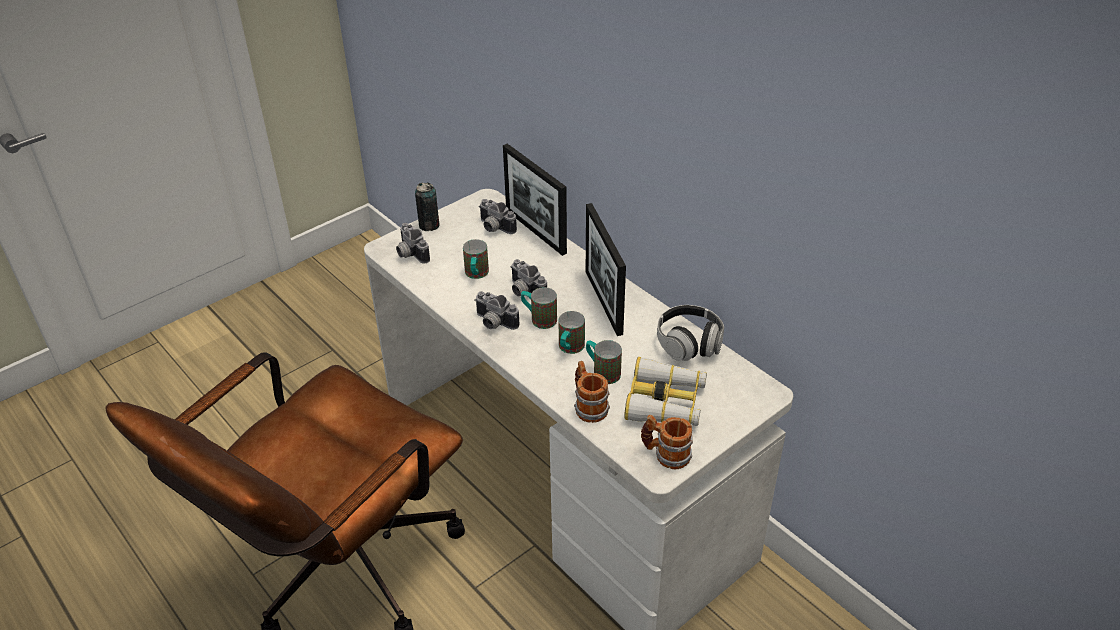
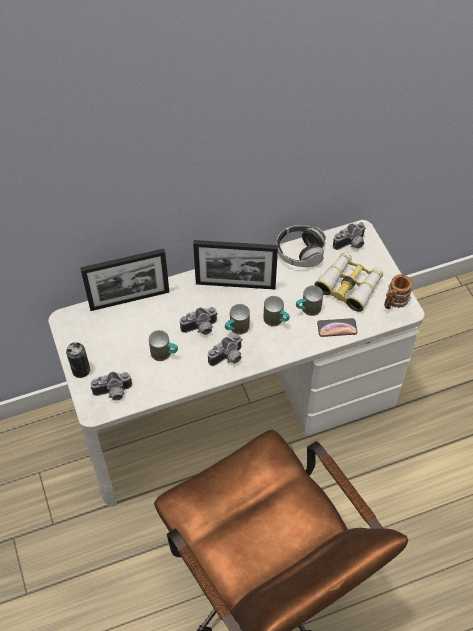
camera: 70 degrees left, 15 degrees up
(494, 228) = (110, 325): camera -> camera (351, 244)
(588, 406) = (337, 328): mug -> phone

